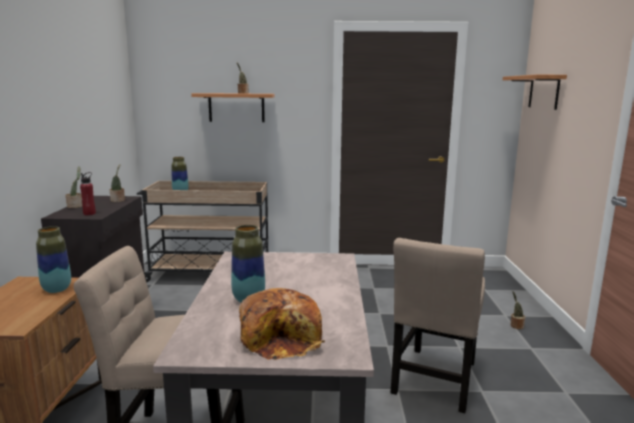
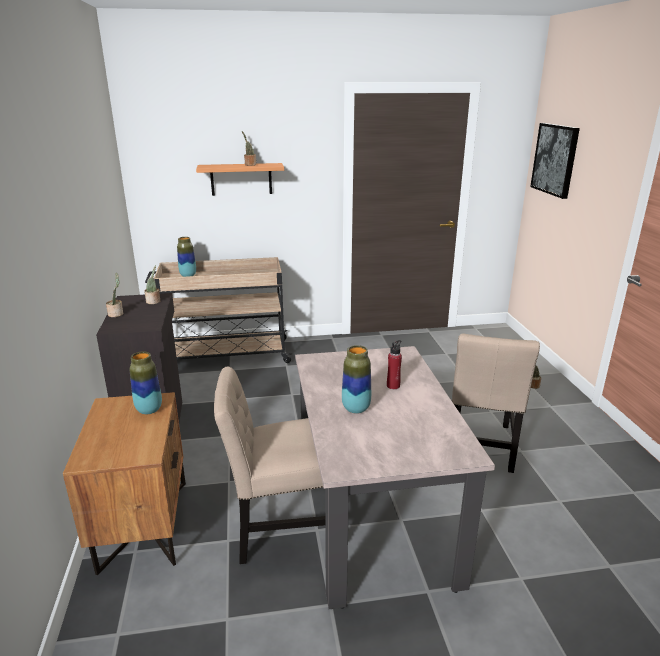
camera: 10 degrees left, 10 degrees up
(89, 214) = (142, 324): red bottle -> red bottle (393, 386)
(282, 337) = (408, 444): bread -> none
(544, 92) = (555, 159): shelf -> picture

